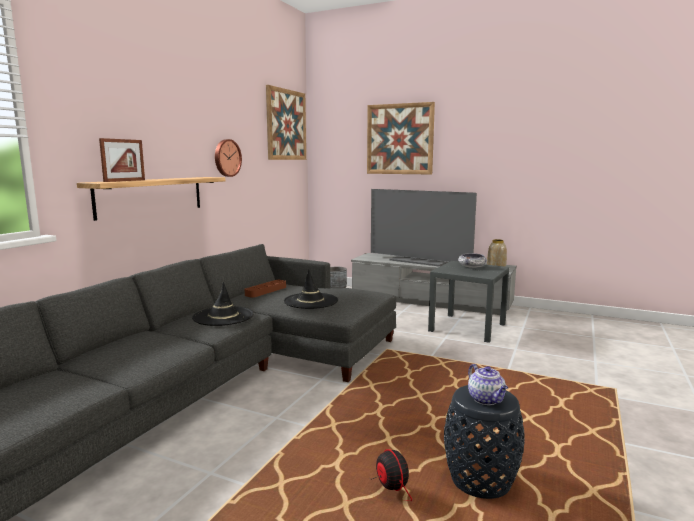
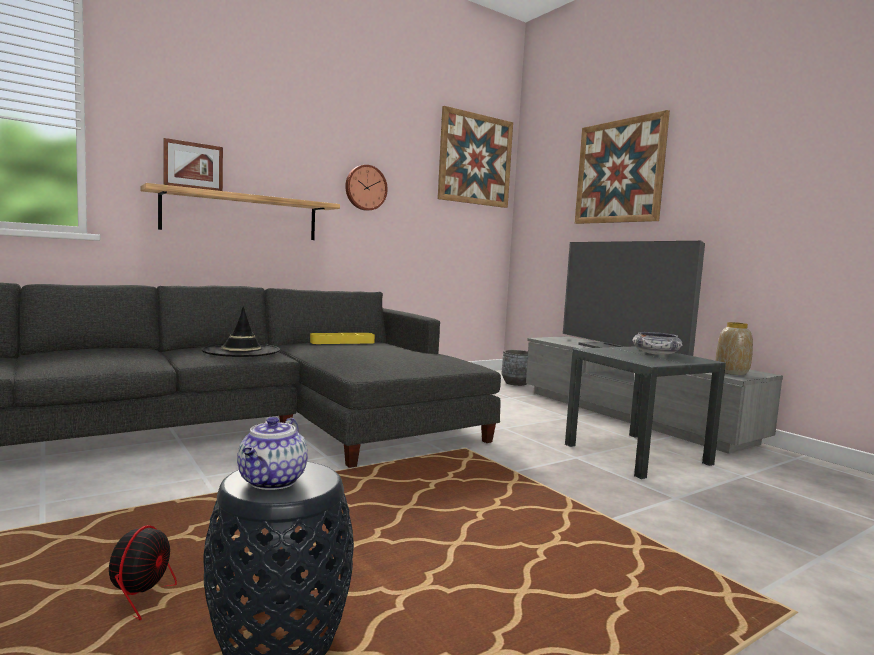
camera: 30 degrees right, 5 degrees down
(266, 291) = (342, 342): brown tray -> yellow tray
(310, 301) = (362, 355): black hat -> none

